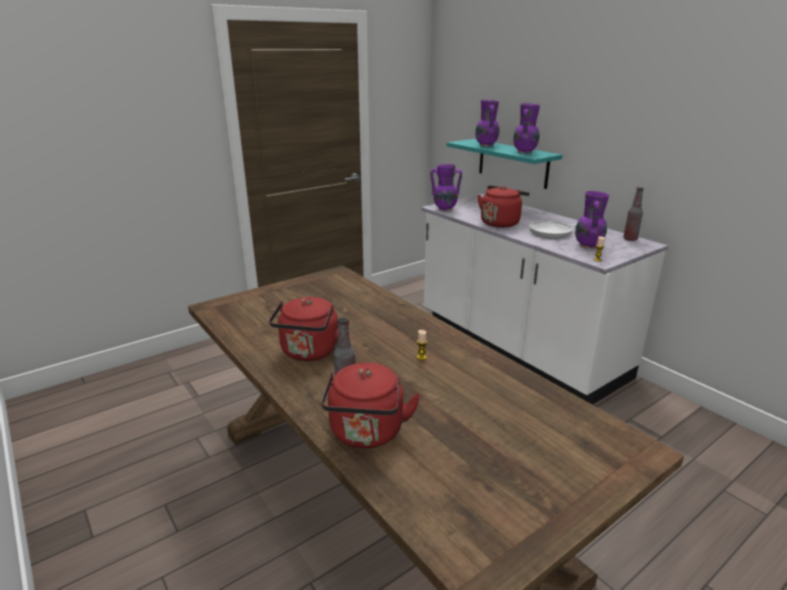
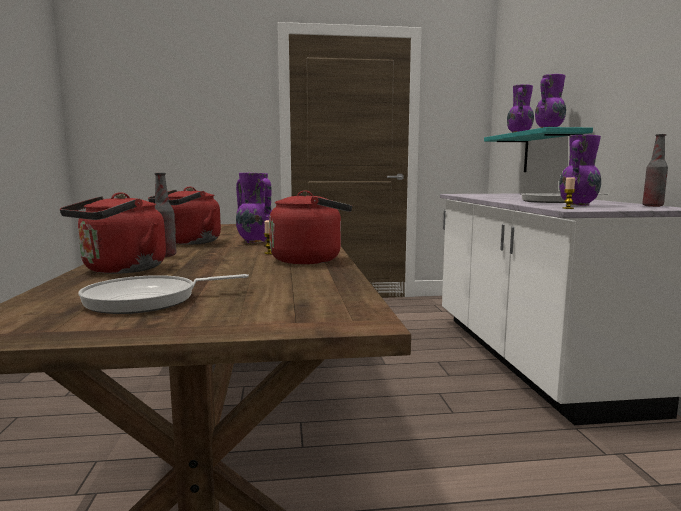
camera: 30 degrees right, 15 degrees down
(444, 209) = (459, 194): purple vase -> purple vase (255, 242)
(489, 477) = (148, 300): none -> frying pan
(501, 223) = (502, 198): red kettle -> red kettle (310, 260)

